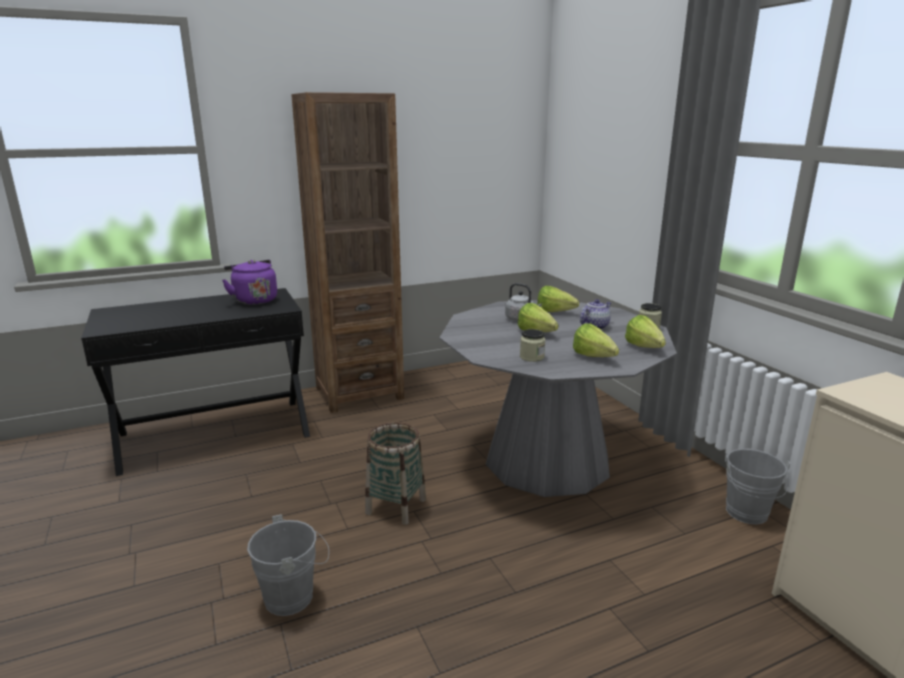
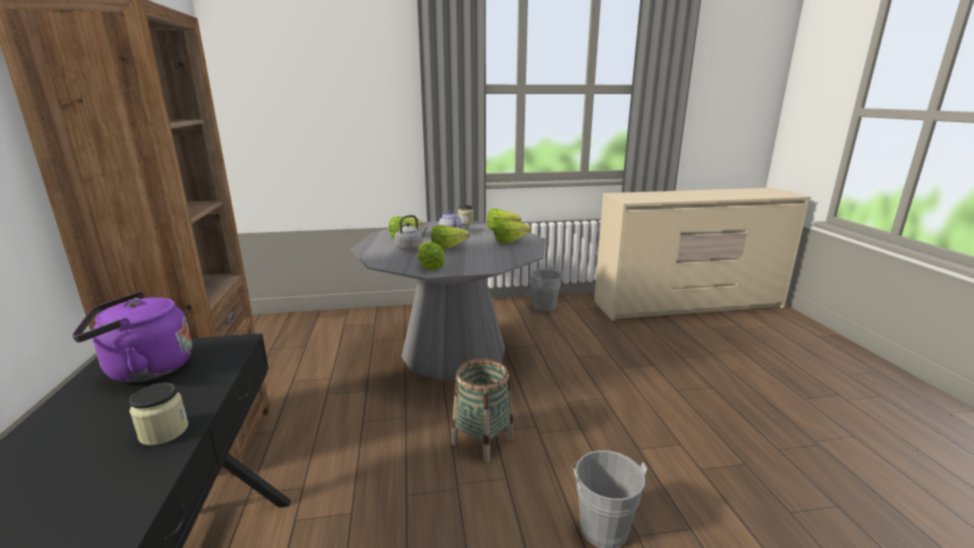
camera: 75 degrees left, 0 degrees up
(474, 333) = (429, 265): none -> lettuce
(532, 357) = (499, 255): jar -> jar (164, 432)

